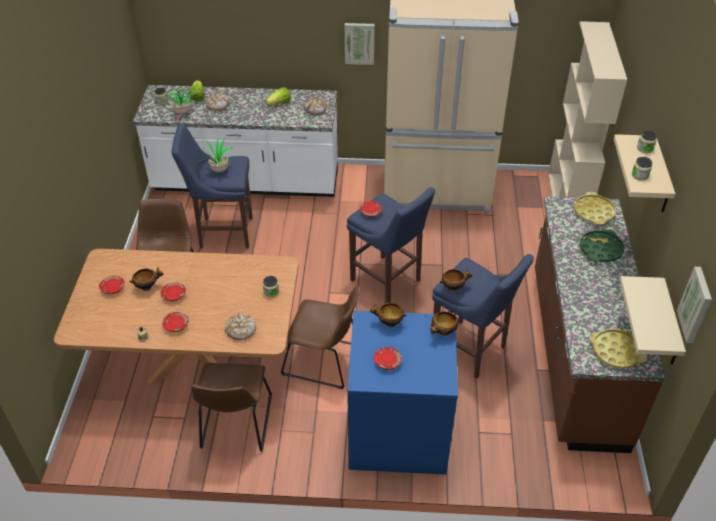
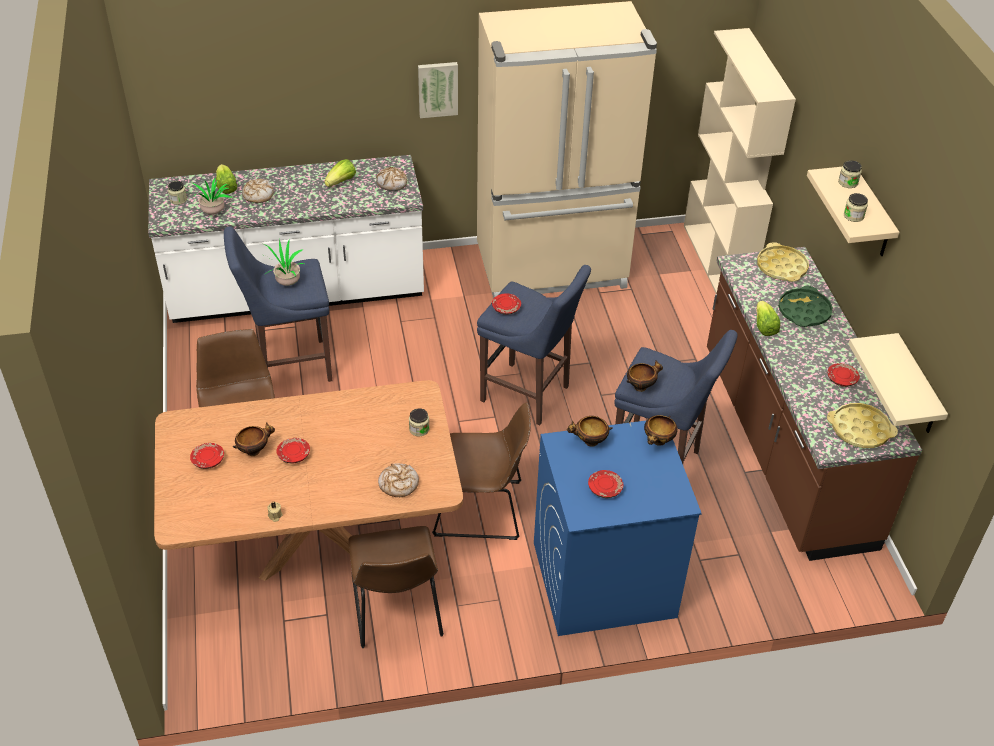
camera: 15 degrees left, 0 degrees up
(176, 325) = (312, 492): red plate -> red plate (841, 379)
(563, 256) = (764, 326): none -> lettuce
(696, 305) = (956, 358): picture -> none

